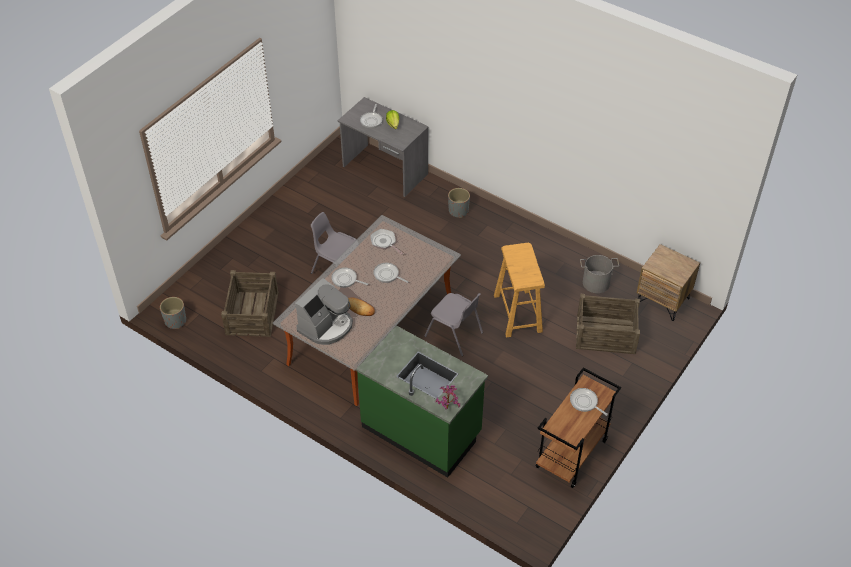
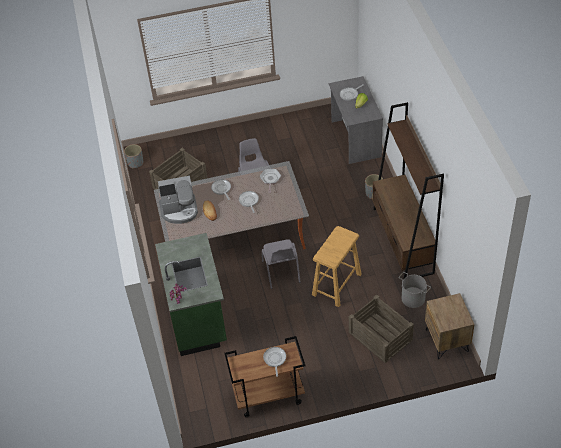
camera: 45 degrees right, 0 degrees up
(531, 238) = (403, 241): none -> brown bookcase

